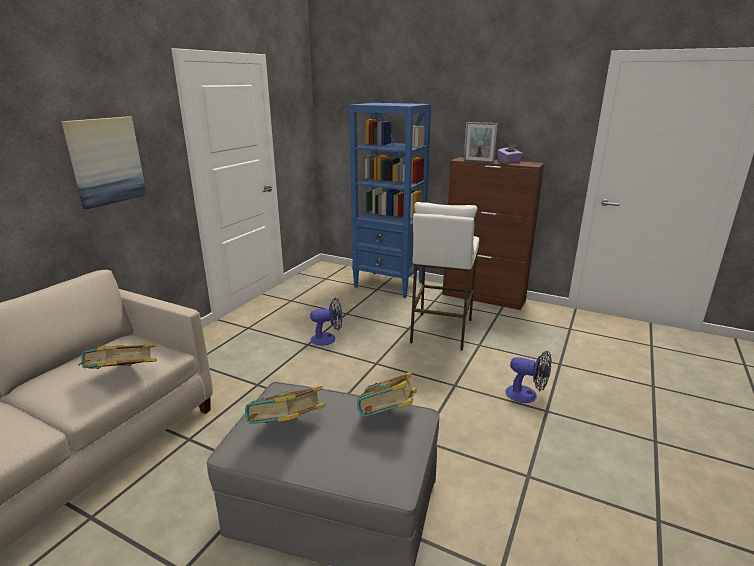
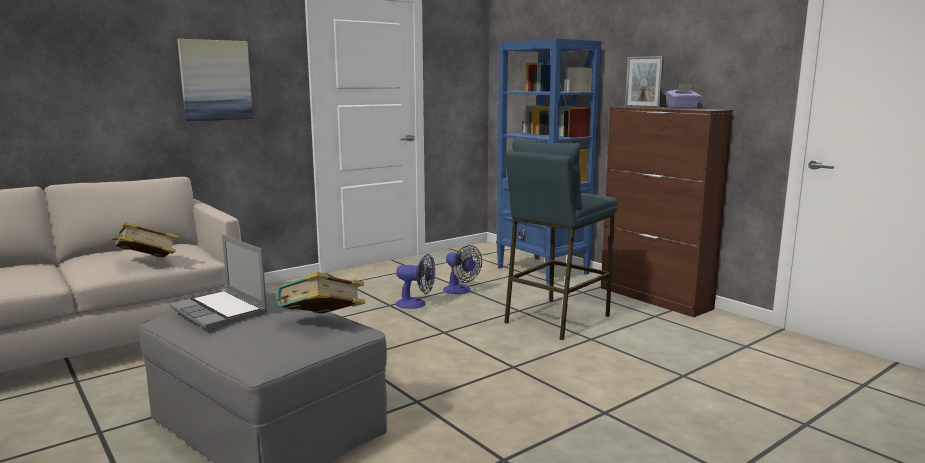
camera: 25 degrees right, 10 degrees down
(287, 428) = (221, 311): book -> laptop
(440, 331) = (555, 319): white stool -> blue stool
(527, 395) = (596, 394): fan -> fan (460, 291)

